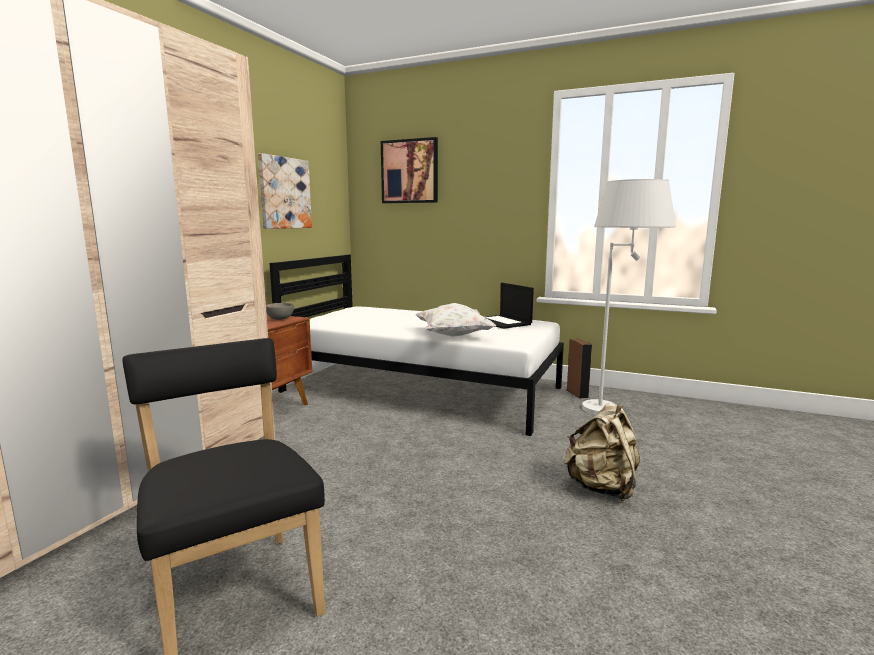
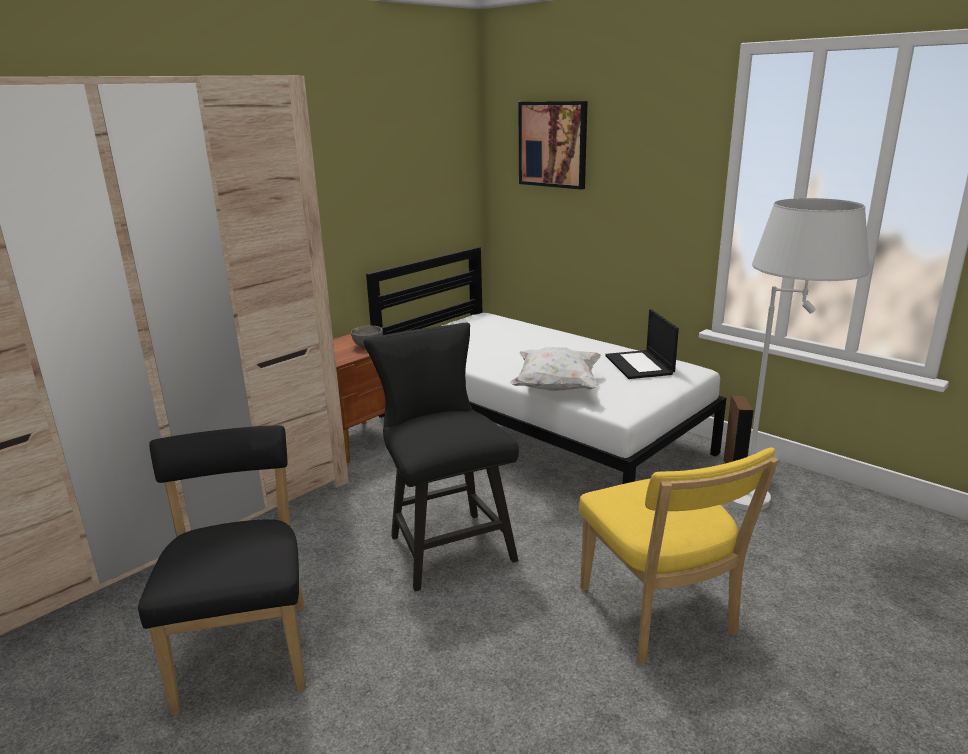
camera: 20 degrees right, 10 degrees up
(284, 193) = (388, 185): picture -> none
(394, 468) = (446, 544): none -> black chair
(601, 488) = (660, 616): beige backpack -> yellow chair

